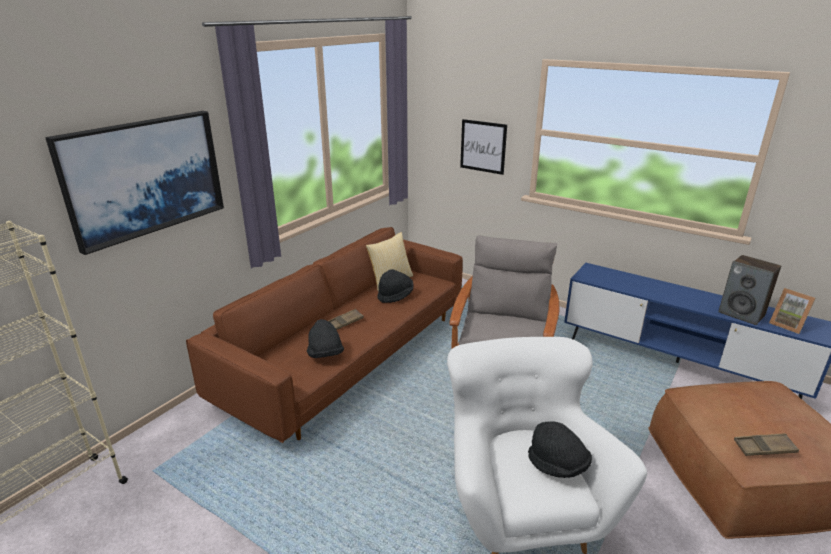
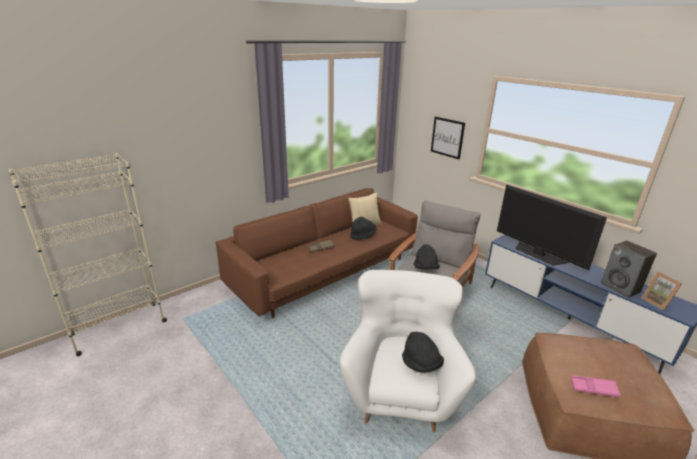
camera: 15 degrees right, 0 degrees up
(144, 177) = (201, 135): picture -> none
(325, 354) = (300, 265): black hat -> black hat (425, 268)
(632, 287) = (538, 254): none -> television
(764, 448) = (593, 388): brown tray -> pink tray

